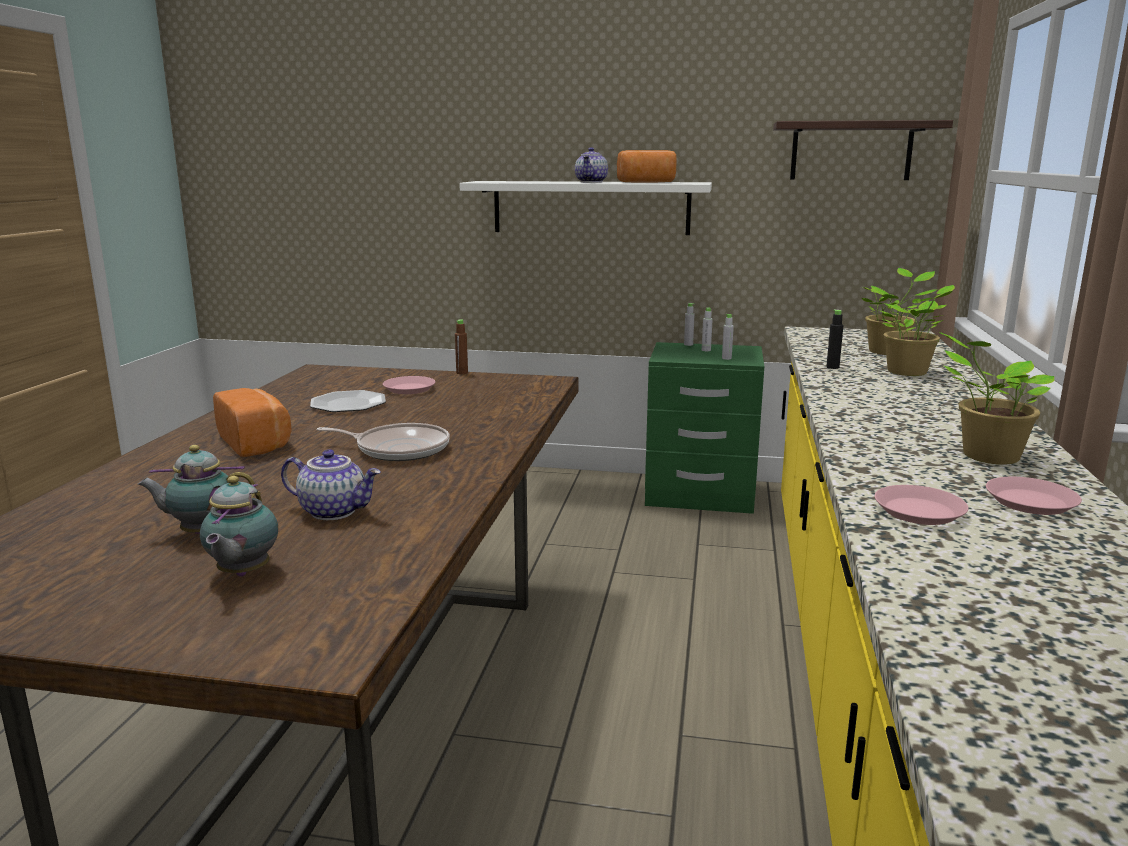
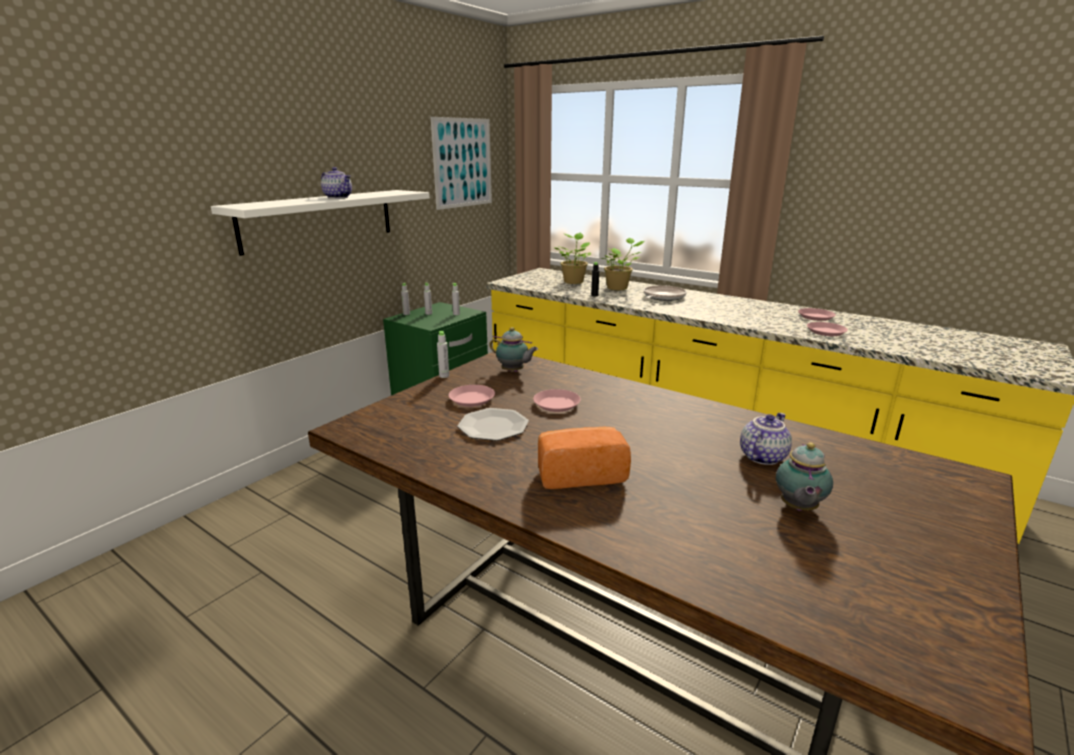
camera: 65 degrees left, 5 degrees up
(242, 574) = (872, 496): teapot -> teapot (514, 371)
(398, 449) = (636, 422): frying pan -> frying pan (662, 297)
(423, 415) = (556, 404): none -> pink plate
(462, 373) = (444, 376): brown bottle -> grey bottle
(647, 182) = (374, 194): bread -> none
(851, 151) = (463, 163): shelf -> picture
(985, 456) = (757, 308): potted plant -> none

